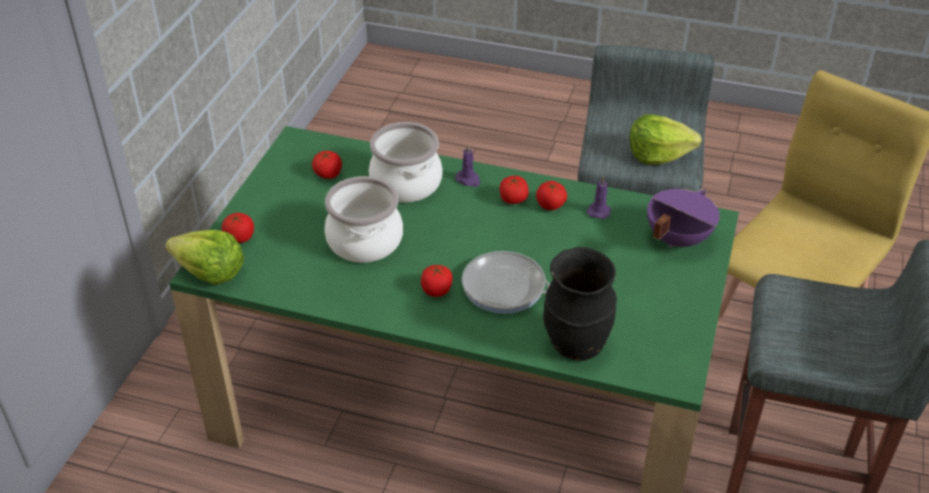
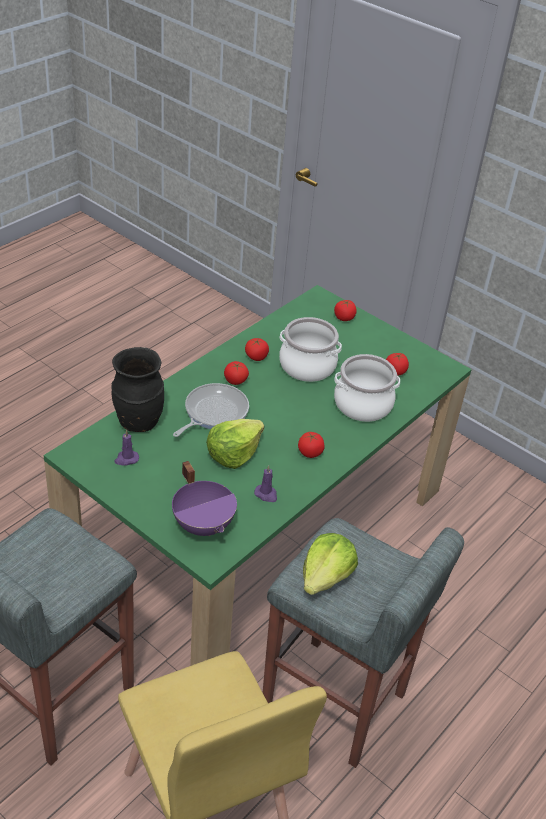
camera: 110 degrees right, 0 degrees up
(210, 273) = (316, 299): lettuce -> lettuce (233, 453)
(468, 180) = (349, 438): purple candle -> purple candle (126, 459)
(550, 205) = (290, 470): tomato -> tomato (256, 357)

